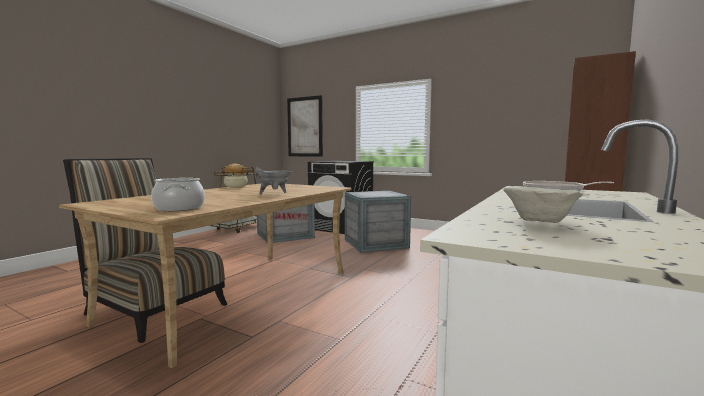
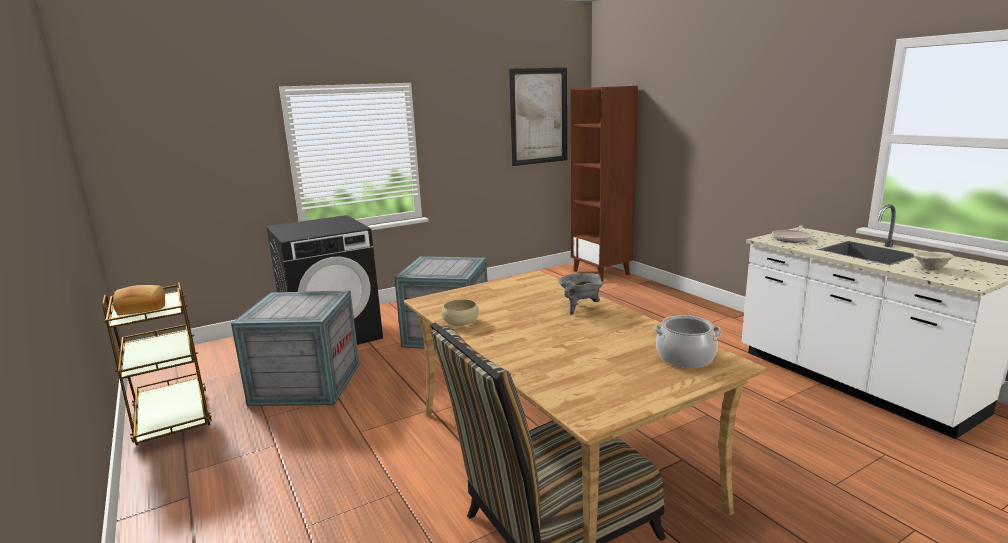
camera: 60 degrees left, 10 degrees up
(304, 127) = (159, 166): picture -> picture (539, 116)

